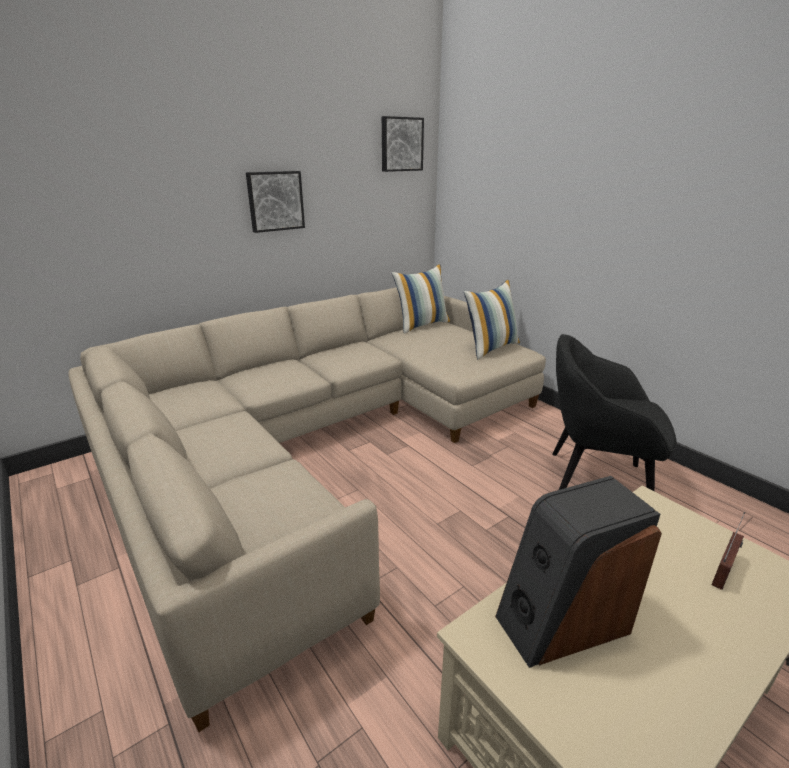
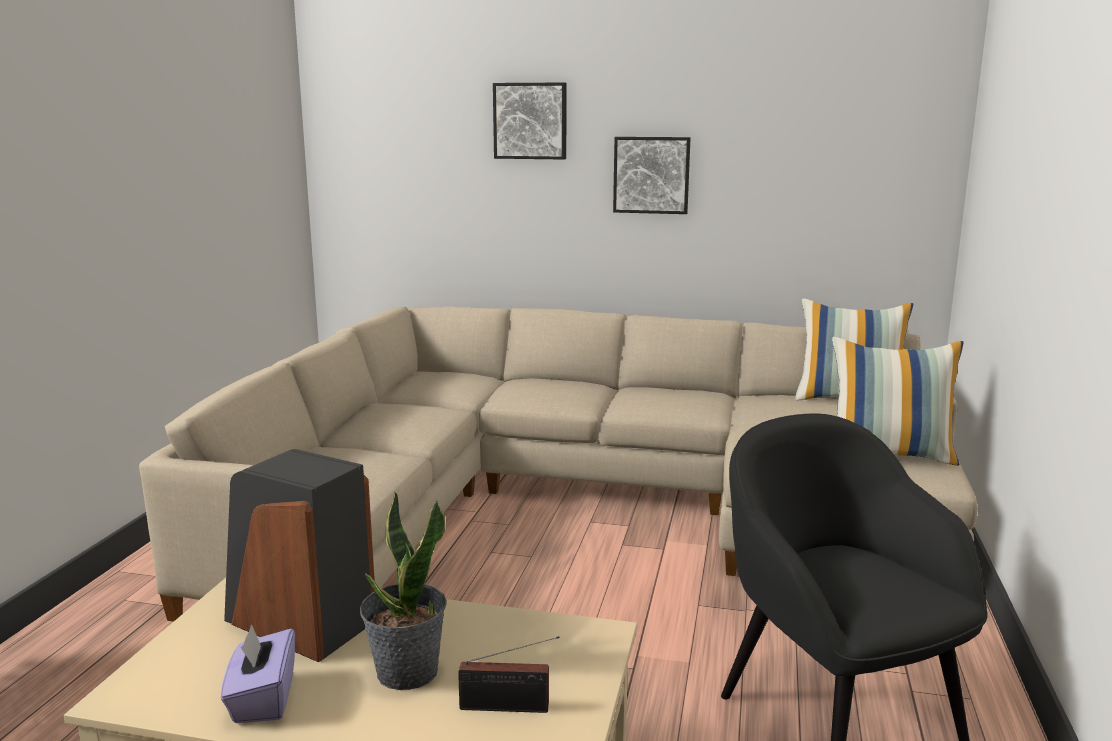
camera: 50 degrees right, 10 degrees down
(401, 144) = (886, 102): picture -> picture (530, 121)
(665, 595) = (406, 672): none -> potted plant
(676, 688) = (262, 699): none -> purple tissue box

